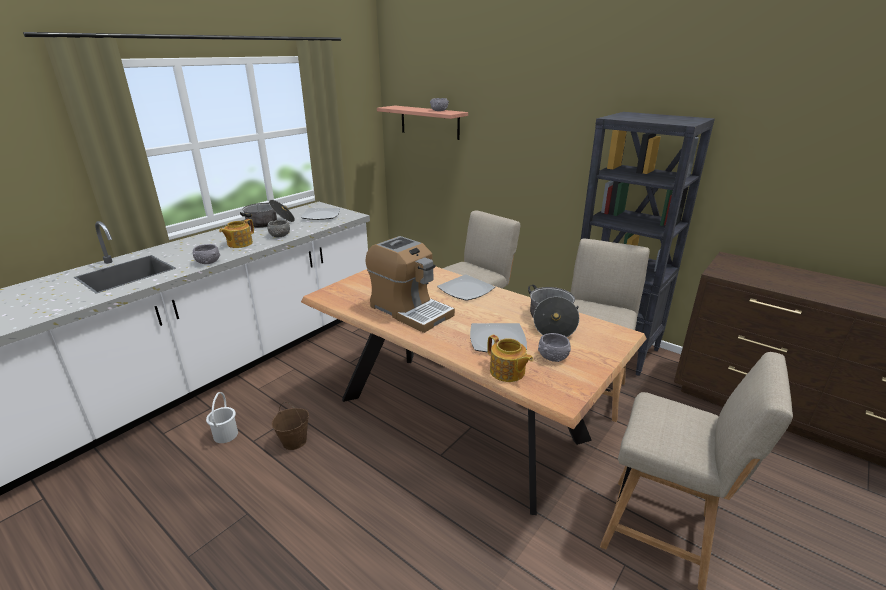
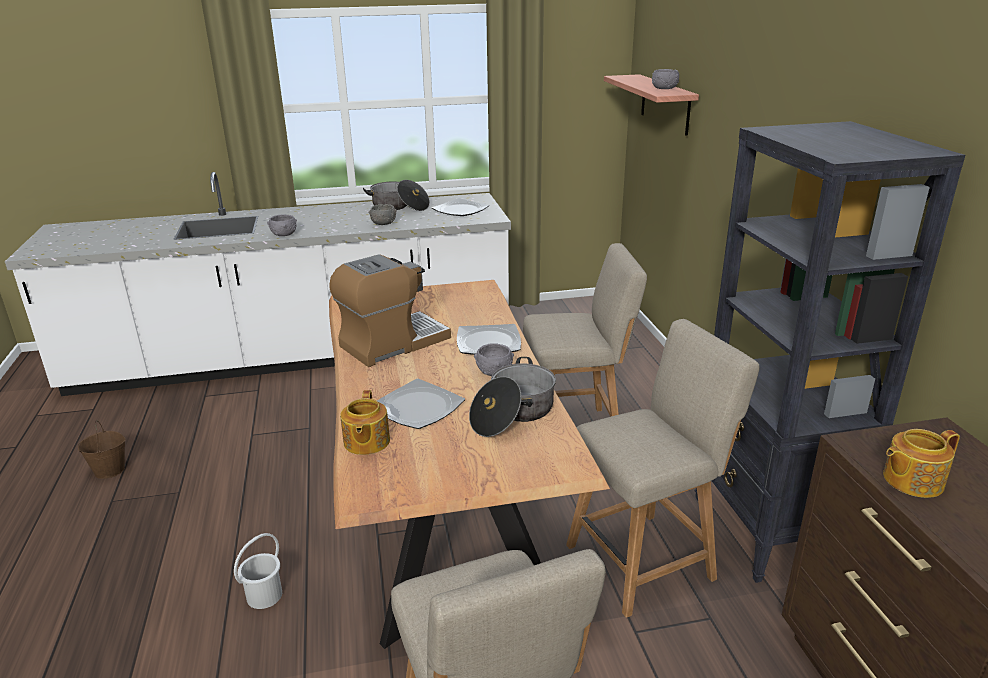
camera: 40 degrees right, 0 degrees up
(225, 435) = (240, 419): white bucket -> white bucket (264, 595)
(239, 244) = (336, 223): teapot -> teapot (911, 480)
(294, 441) = (279, 451): brown bucket -> brown bucket (110, 470)
(410, 310) = (393, 343): coffee machine -> coffee machine turned 120 degrees counterclockwise
(553, 357) = (439, 450): grey bowl -> grey bowl (494, 371)

